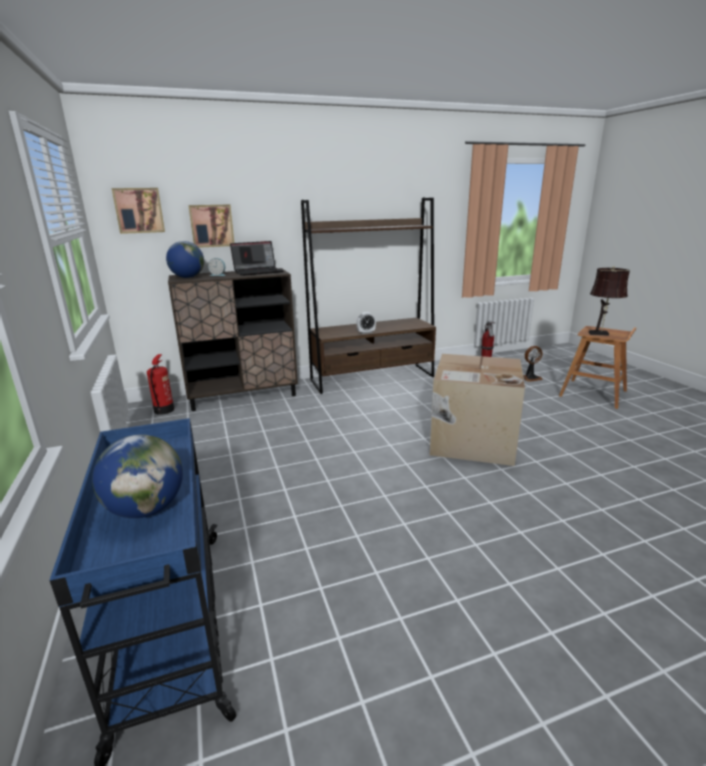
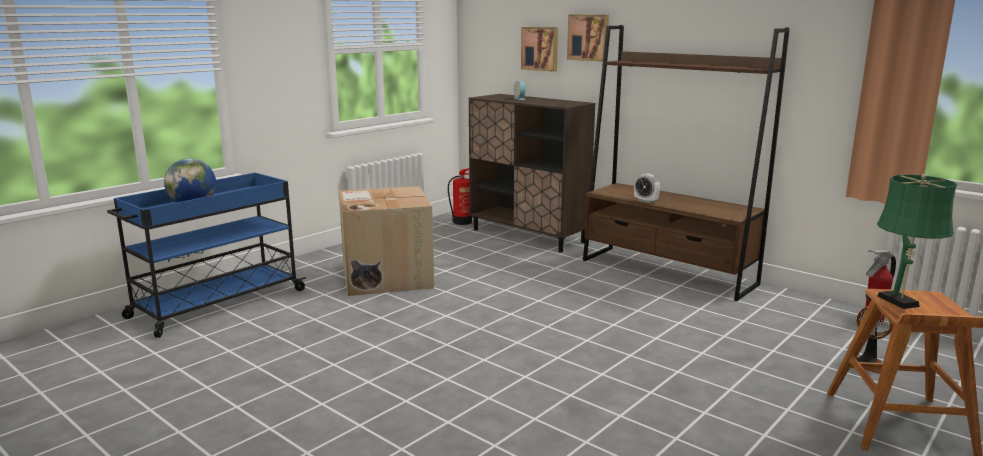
camera: 60 degrees right, 5 degrees down
(139, 210) = (489, 30): picture -> picture (588, 37)
(188, 277) = (494, 97): globe -> none
(258, 272) = (558, 102): laptop -> none
(471, 441) = (573, 351): cardboard box -> cardboard box (385, 276)
(600, 334) = (900, 303): brown table lamp -> green table lamp

